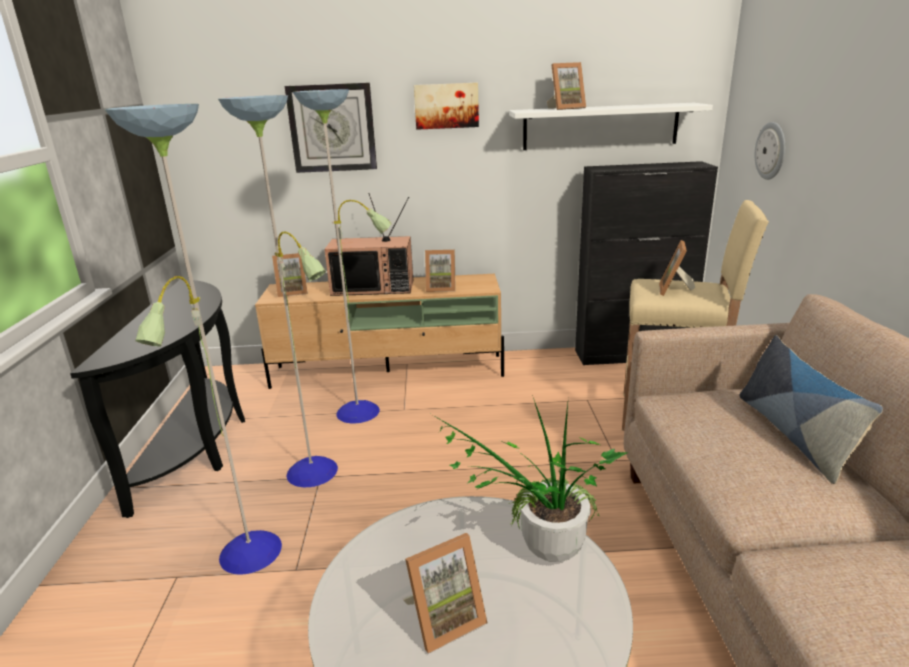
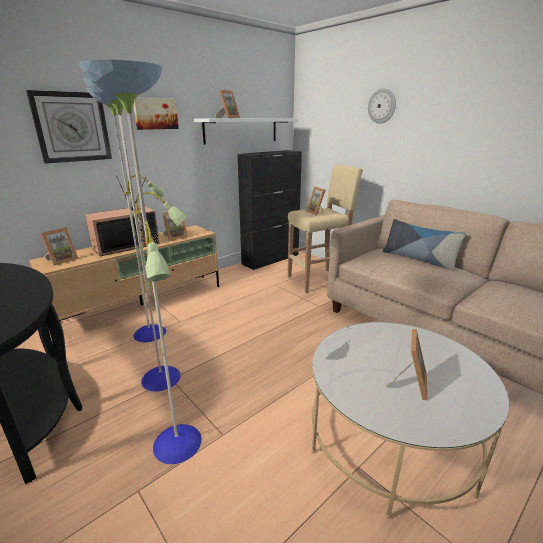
camera: 40 degrees left, 0 degrees up
(539, 550) = (397, 337): potted plant -> none
(771, 151) = (331, 140): wall clock -> wall clock (382, 106)

